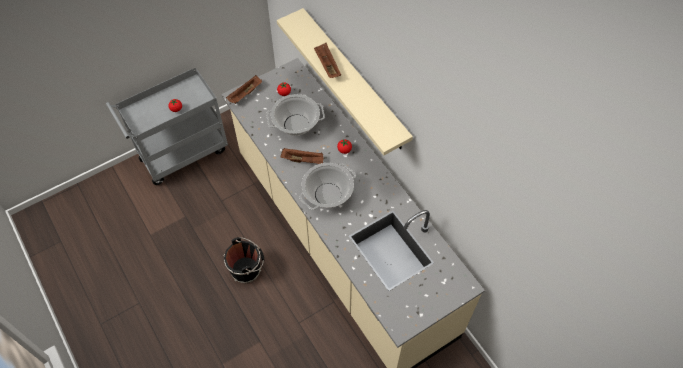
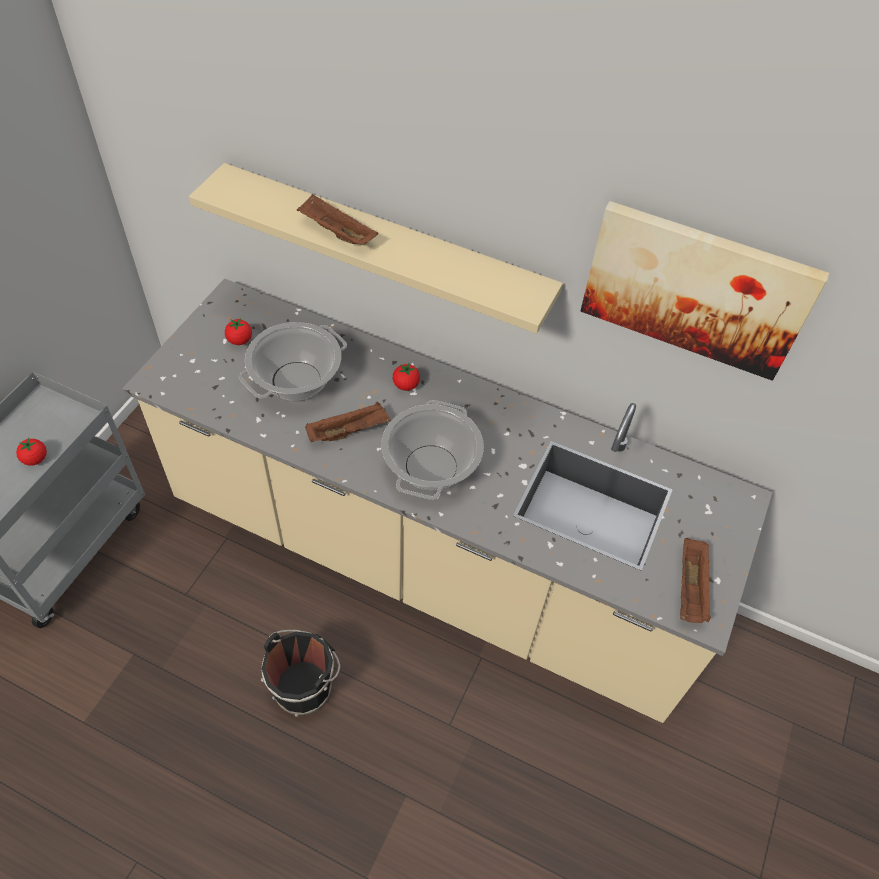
camera: 35 degrees left, 5 degrees down
(245, 94) = (169, 371): brown tray -> brown tray (691, 589)
(456, 169) = (695, 289): none -> picture

